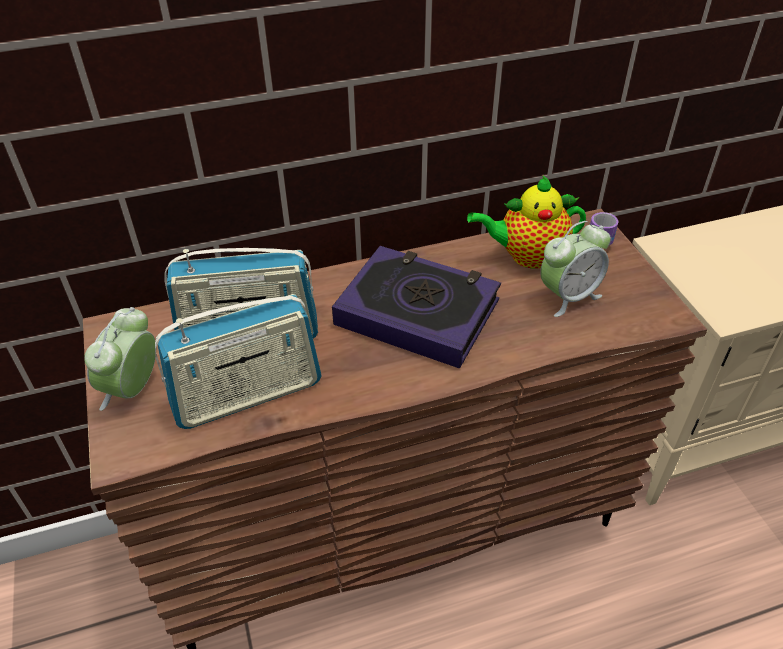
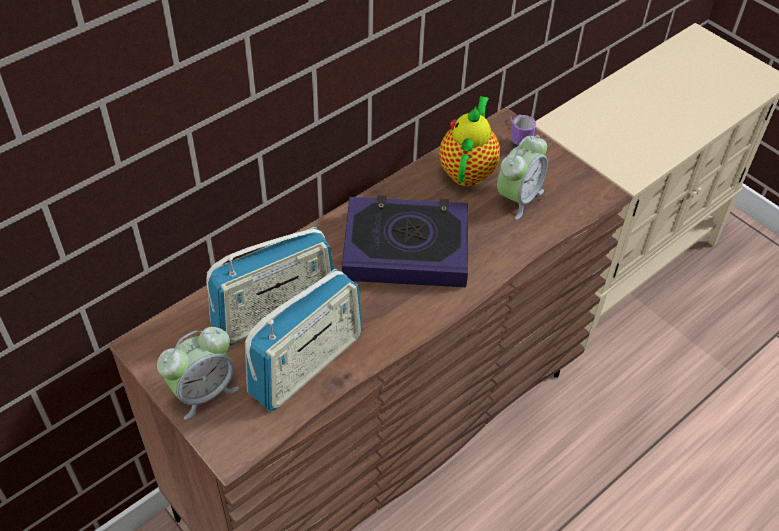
camera: 25 degrees left, 5 degrees up
(133, 389) = (203, 392): alarm clock -> alarm clock turned 120 degrees counterclockwise
(527, 256) = (468, 170): teapot -> teapot turned 135 degrees clockwise

